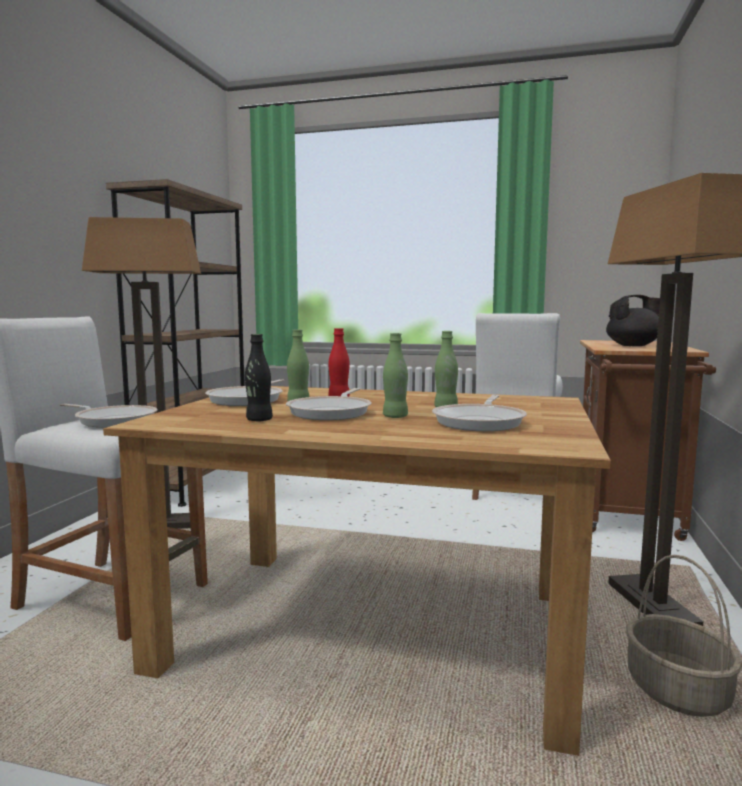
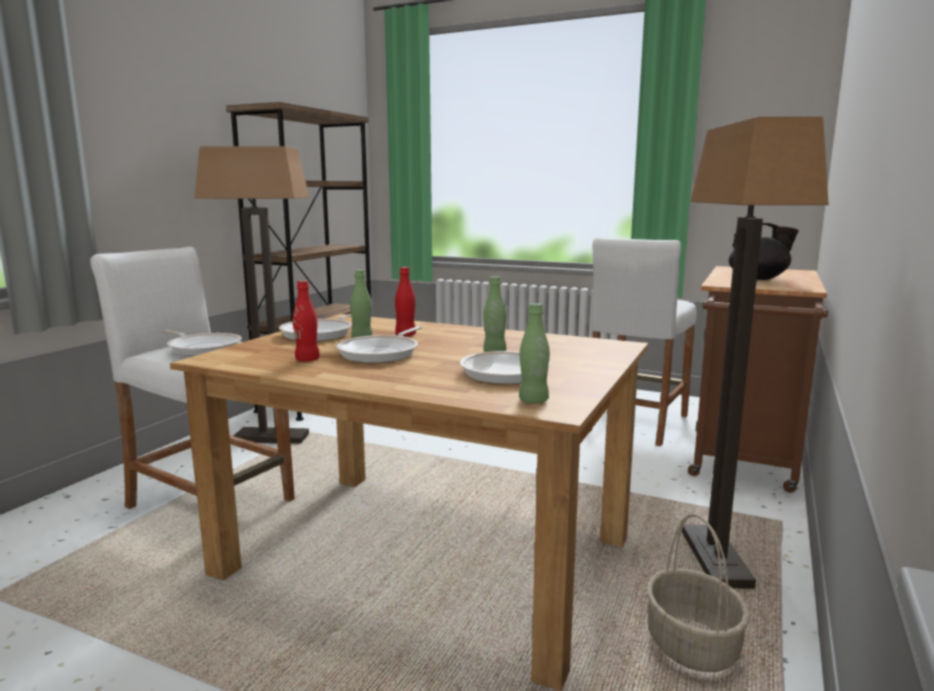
camera: 10 degrees right, 5 degrees up
(259, 420) = (307, 360): black bottle -> red bottle
(395, 417) = (434, 361): green bottle -> green bottle (533, 401)

